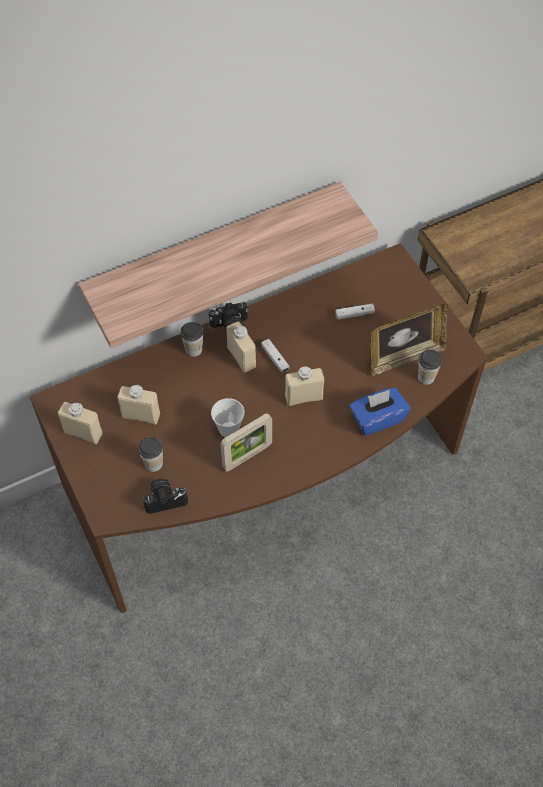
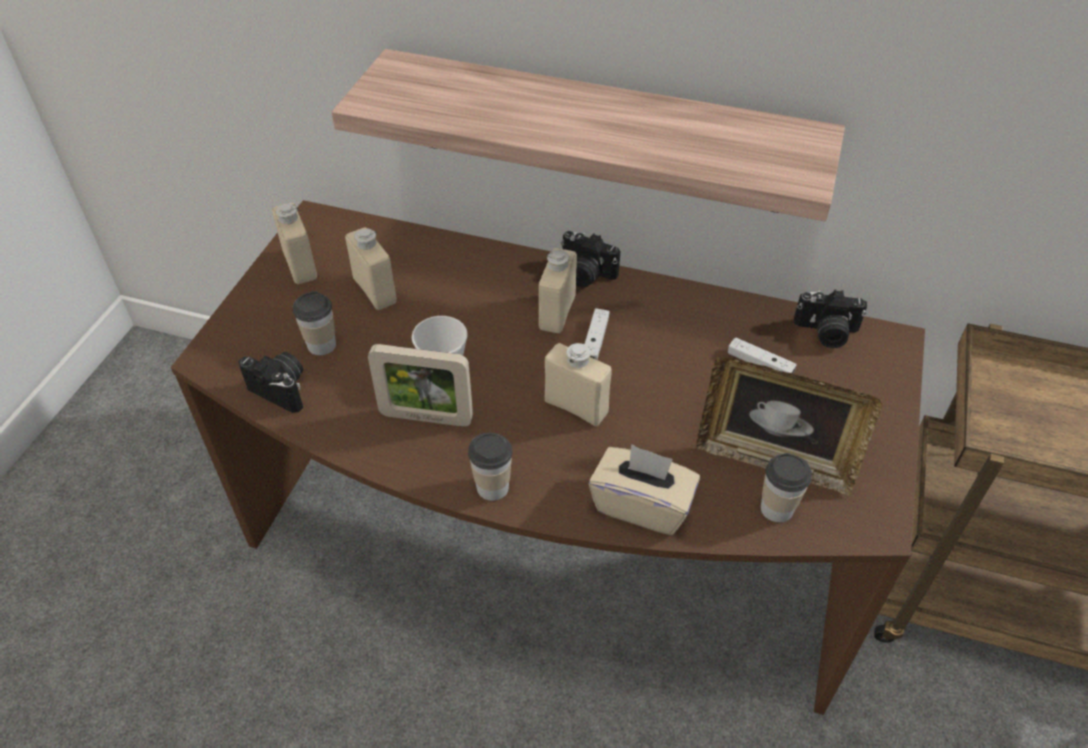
camera: 45 degrees right, 10 degrees down
(194, 349) = (515, 269): cup -> cup (492, 487)
(365, 276) = (826, 333): none -> camera
(377, 419) = (642, 505): blue tissue box -> beige tissue box

